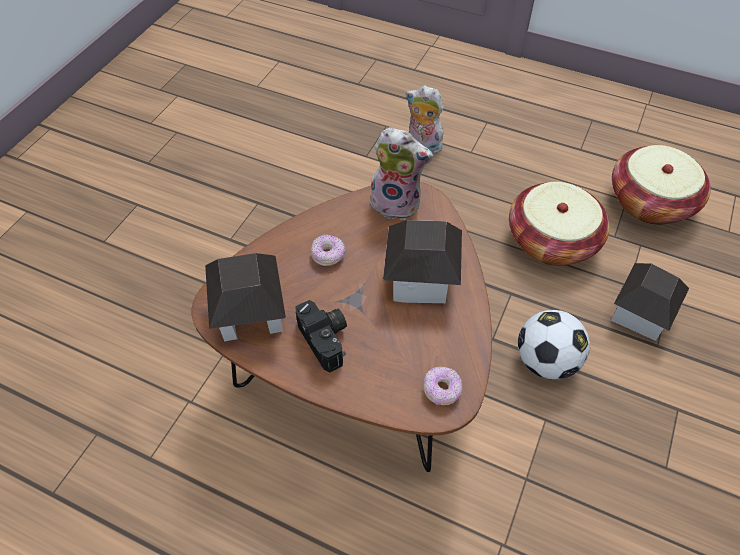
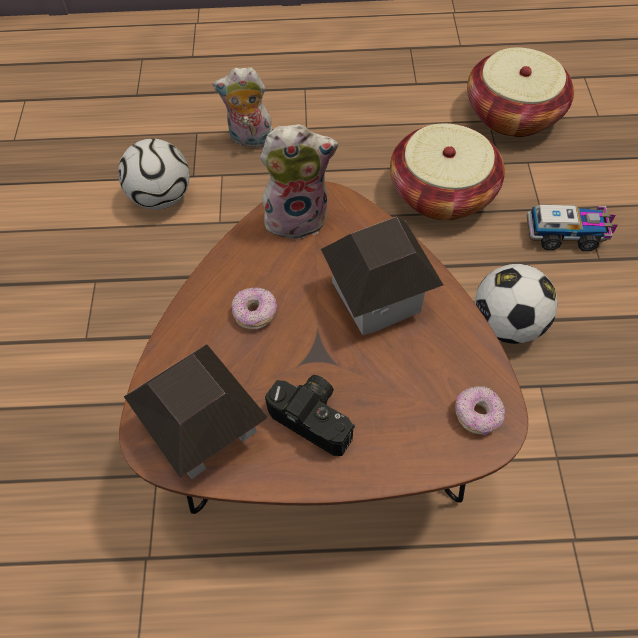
camera: 25 degrees left, 5 degrees up
(335, 163) = (162, 197): none -> football
(640, 314) = (566, 234): toy house -> toy truck

